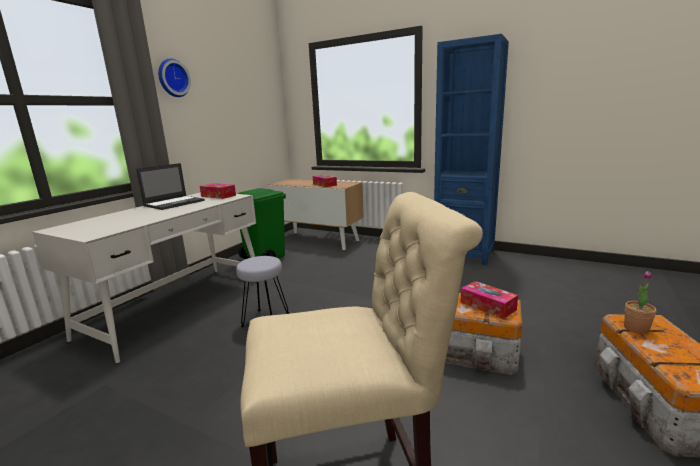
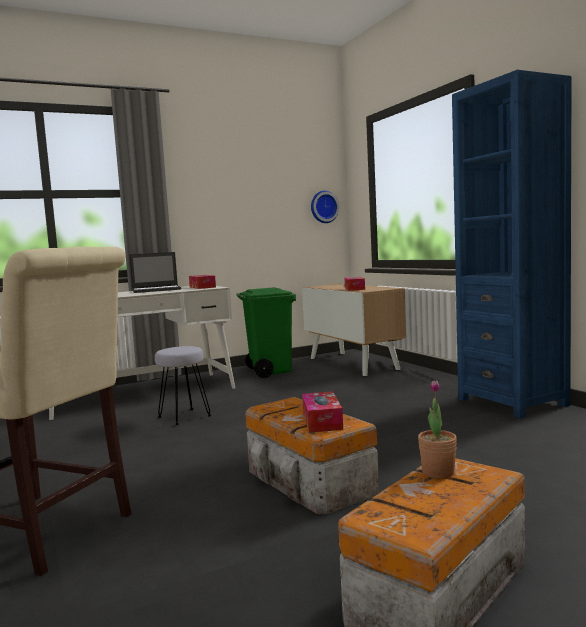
camera: 35 degrees right, 10 degrees down
(172, 78) = (190, 170): wall clock -> wall clock (323, 207)

